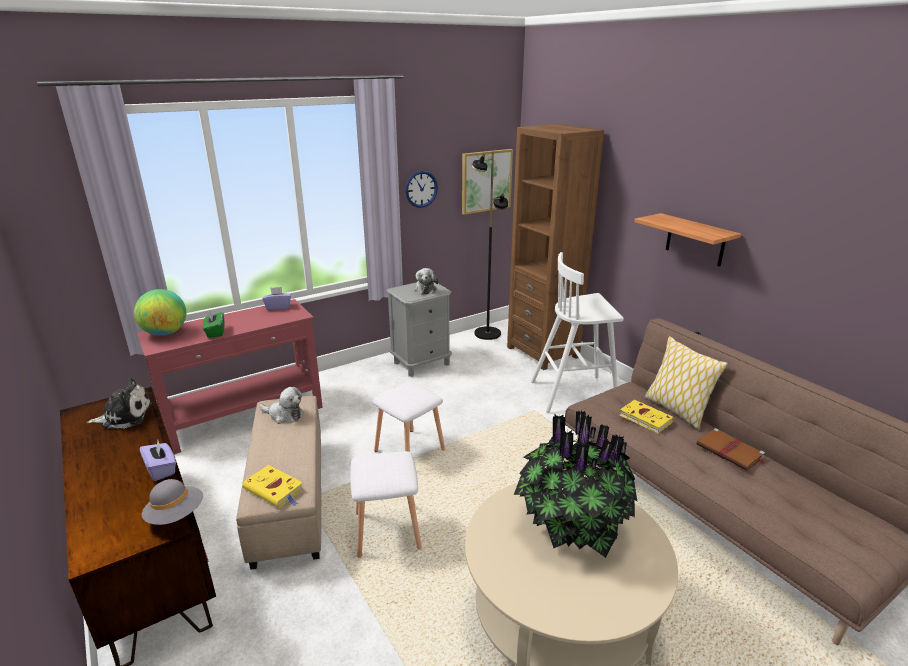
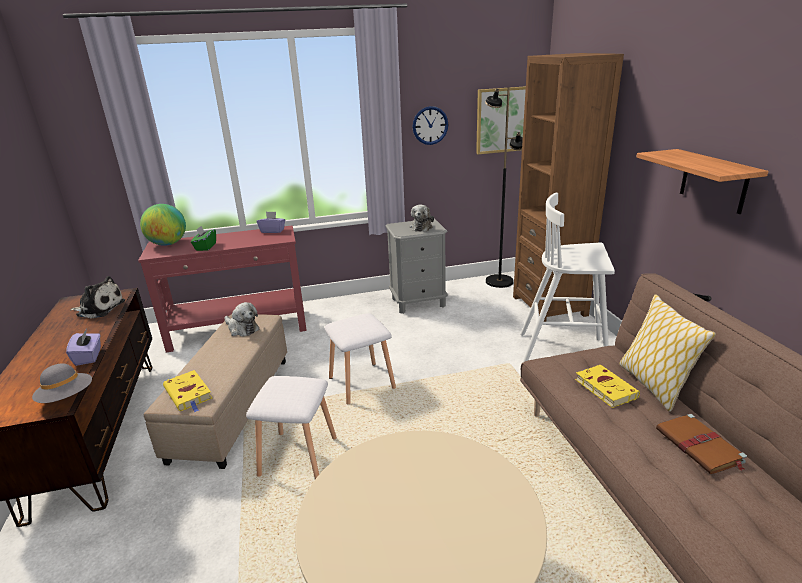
camera: 20 degrees right, 0 degrees up
(571, 526) = (436, 492): potted plant -> none

